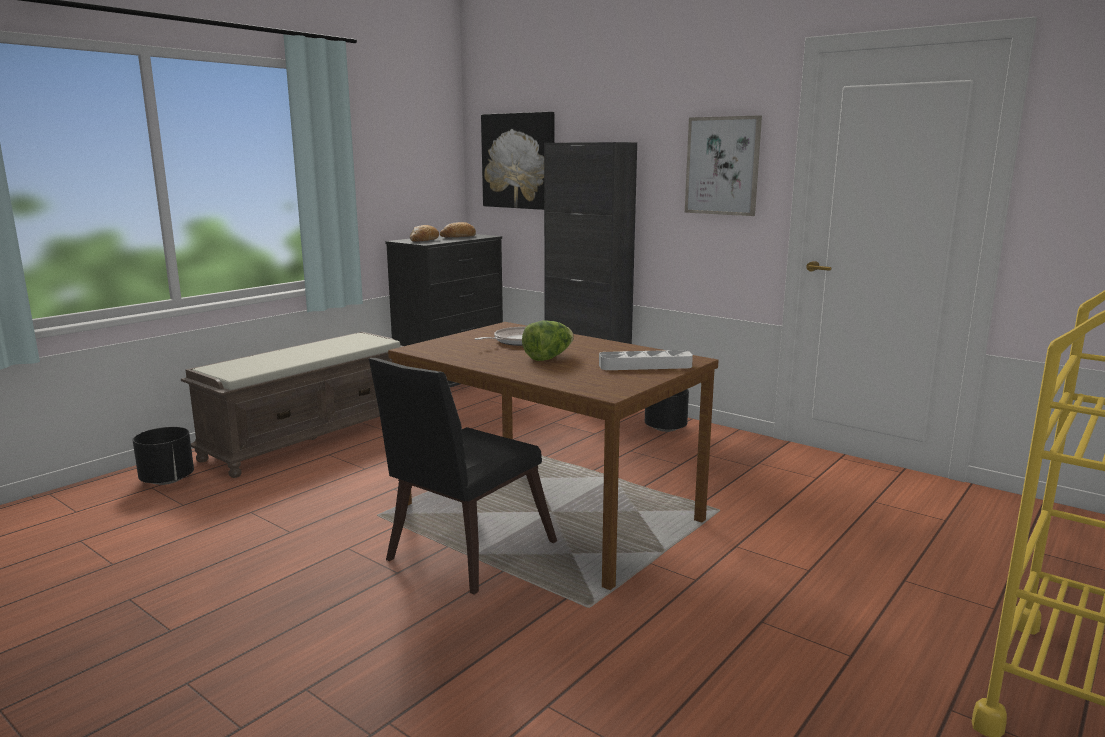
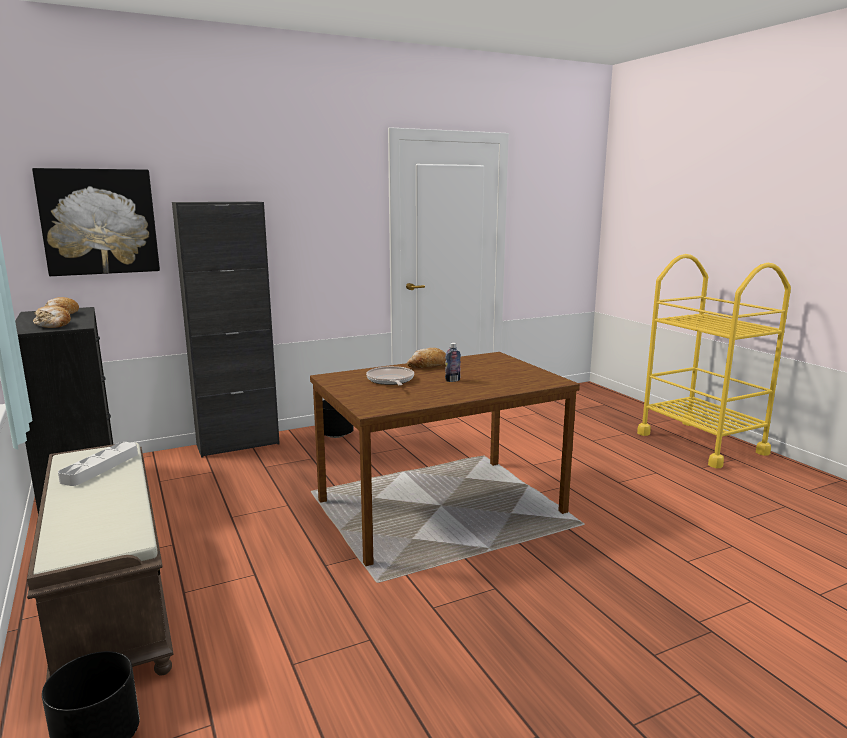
camera: 65 degrees left, 0 degrees up
(463, 554) = (483, 553): black chair -> none
(548, 357) = (452, 380): lettuce -> bottle
(595, 344) = (428, 366): none -> bread
(645, 366) = (500, 365): grey tray -> grey tray (100, 467)
(722, 166) = (336, 219): picture -> none

